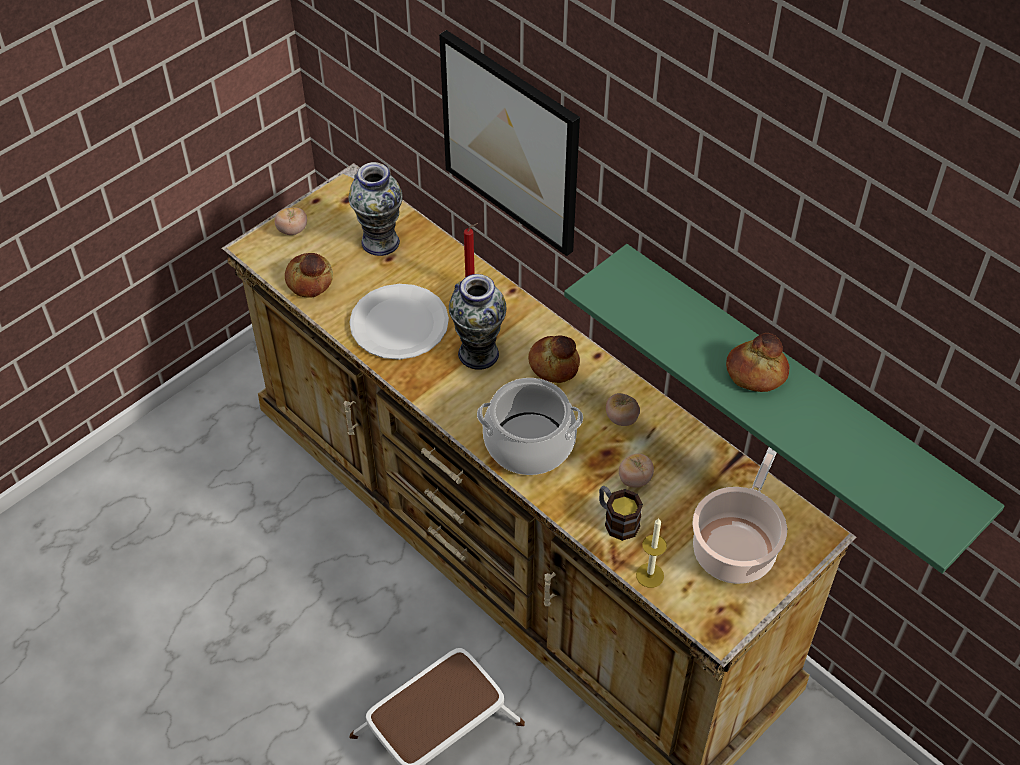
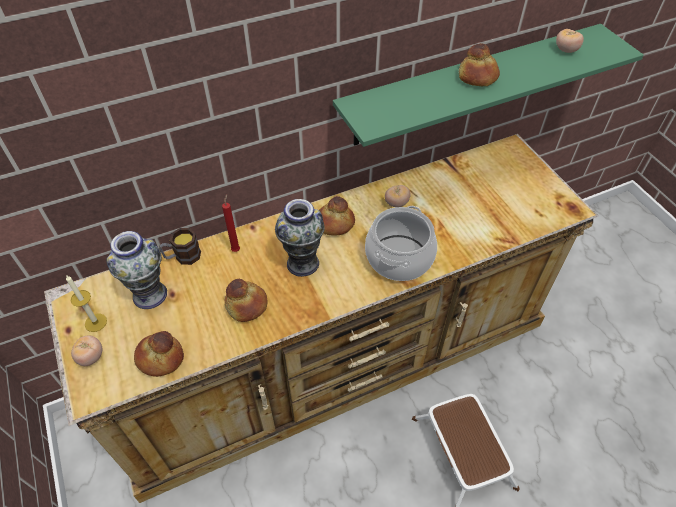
camera: 70 degrees left, 0 degrees up
(399, 324) = (246, 305): white plate -> bread
(511, 143) = (206, 116): picture -> none
(616, 520) = (479, 231): mug -> mug (182, 256)
(635, 479) = (449, 212): tomato -> tomato (566, 50)
(650, 575) = (527, 228): candle -> candle (95, 322)
(736, 546) = (514, 182): cooking pot -> none

